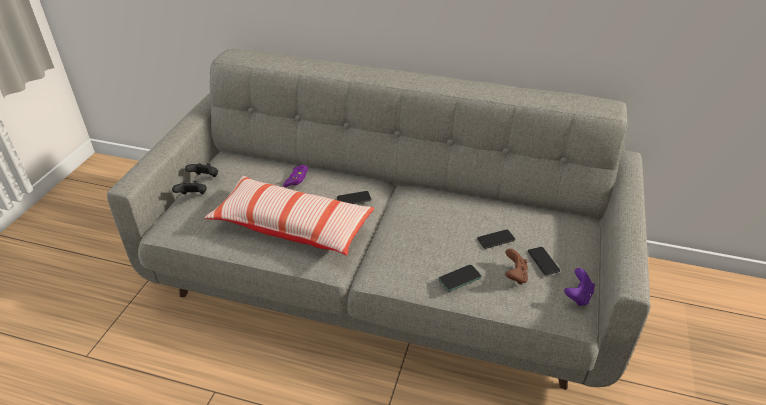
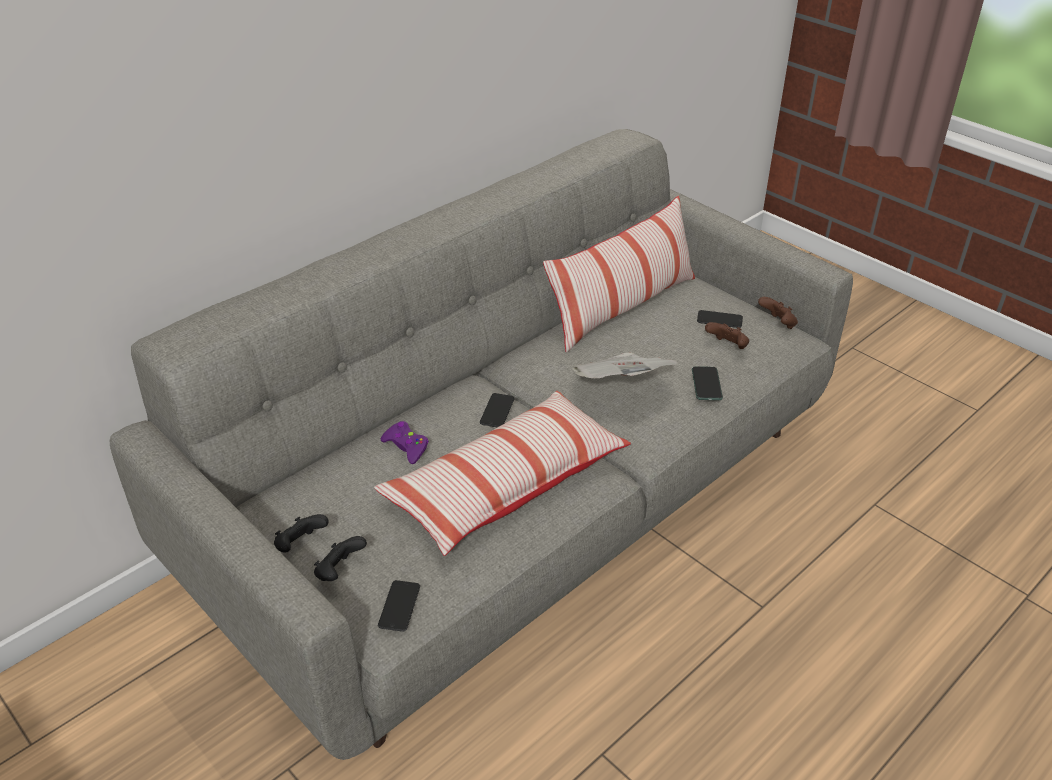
camera: 60 degrees left, 0 degrees up
(417, 239) = (621, 388): none -> newspaper
(496, 239) = (665, 334): phone -> phone (399, 606)
(509, 212) = (622, 308): none -> pillow
(578, 296) = (777, 324): purple game controller -> brown game controller

